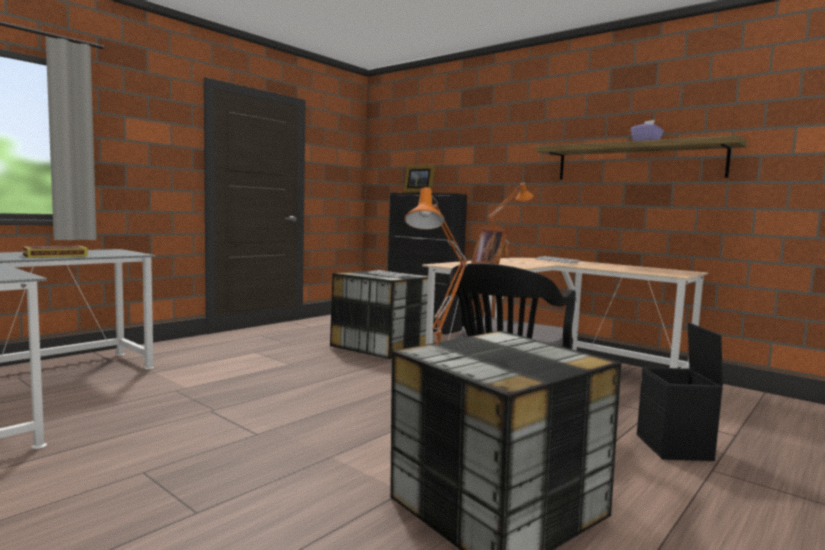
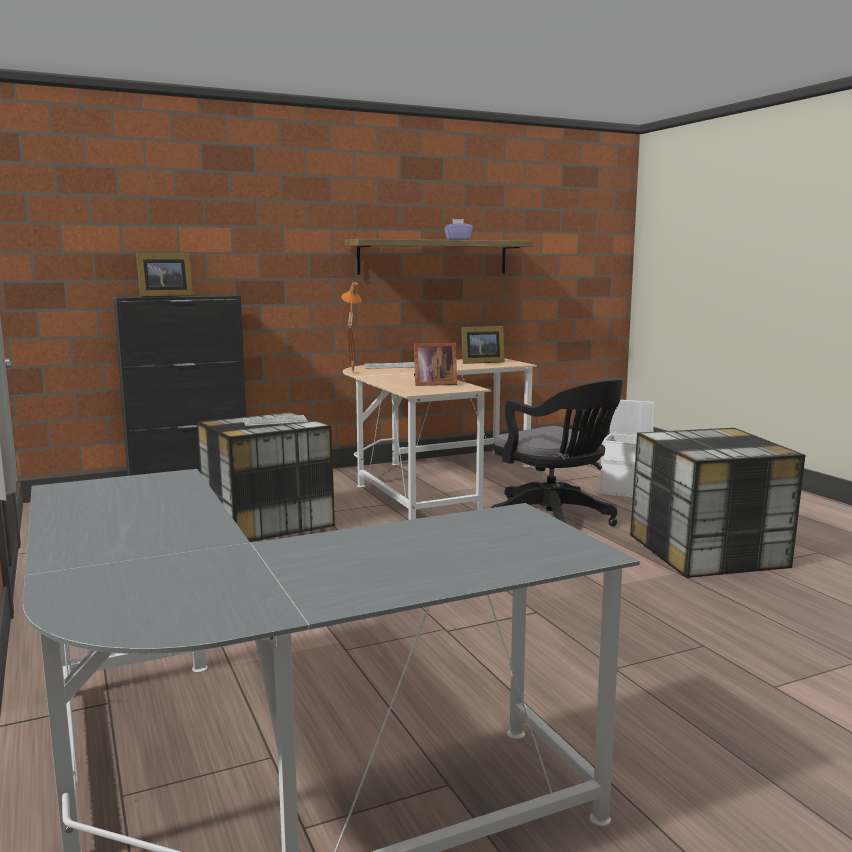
camera: 65 degrees left, 5 degrees up
(55, 255) = (168, 514): book -> none
(439, 348) = (693, 451): orange table lamp -> none
(650, 270) = (480, 362): none -> picture frame
(675, 448) = (626, 491): black storage box -> white storage box

